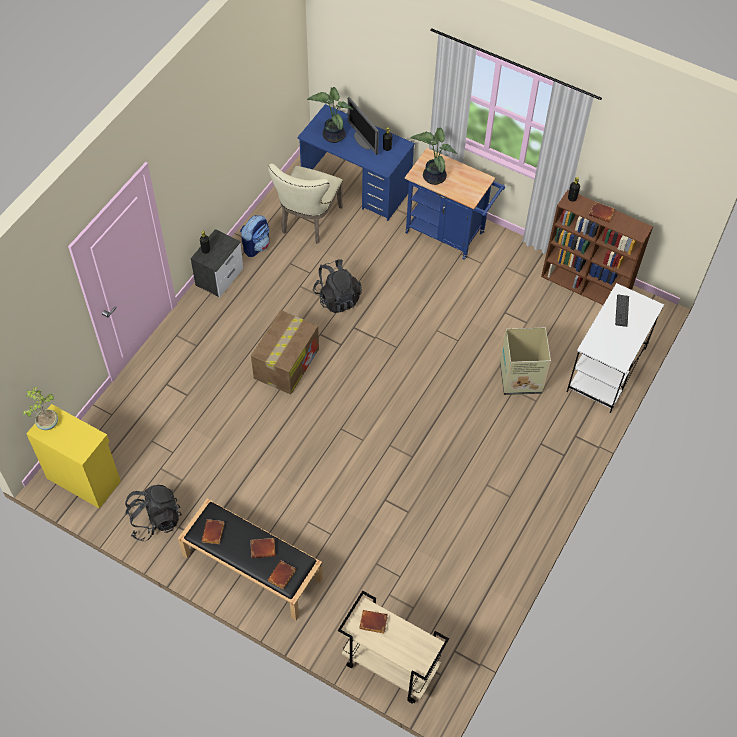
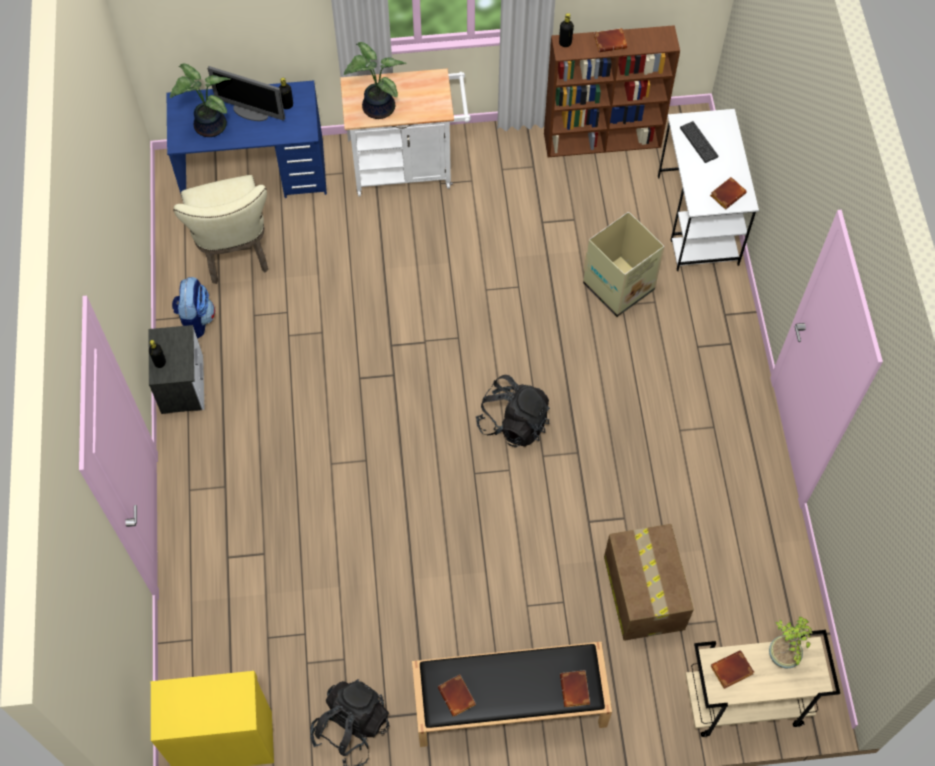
camera: 35 degrees left, 5 degrees up
(47, 423) = (167, 708): potted plant -> potted plant (782, 655)
(263, 548) = (528, 673): brown book -> brown book (727, 194)
(287, 363) = (349, 437): cardboard box -> cardboard box (643, 591)
(337, 298) = (343, 322): black backpack -> black backpack (513, 423)
(449, 234) = (409, 168): blue cart -> white cart

